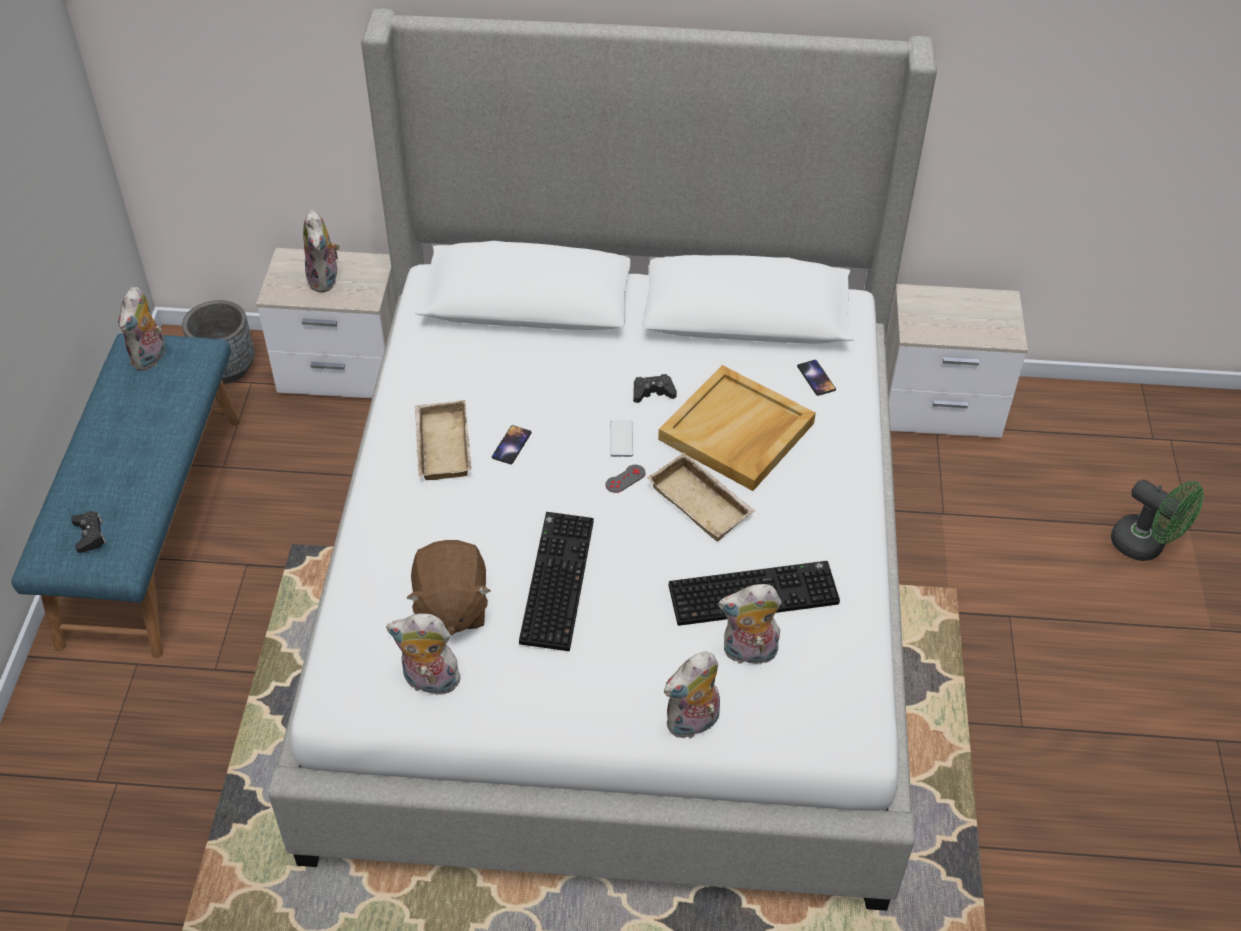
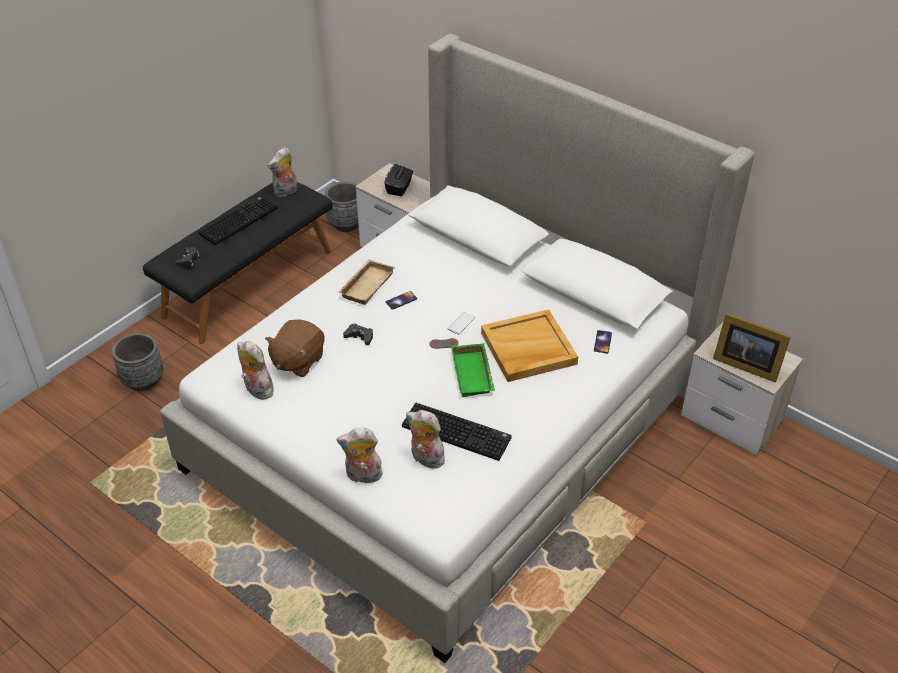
camera: 35 degrees right, 5 degrees down
(115, 762) = (143, 380): none -> grey planter
(151, 527) = (248, 283): blue bench -> black bench
(325, 280) = (399, 188): plush toy -> black tissue box
(555, 579) = (360, 373): keyboard -> keyboard (239, 220)
(653, 392) = (501, 308): black game controller -> black game controller (359, 337)
(703, 502) = (474, 374): beige tray -> green tray
(966, 328) = (745, 364): none -> picture frame
(1145, 546) = (798, 563): green fan -> none

